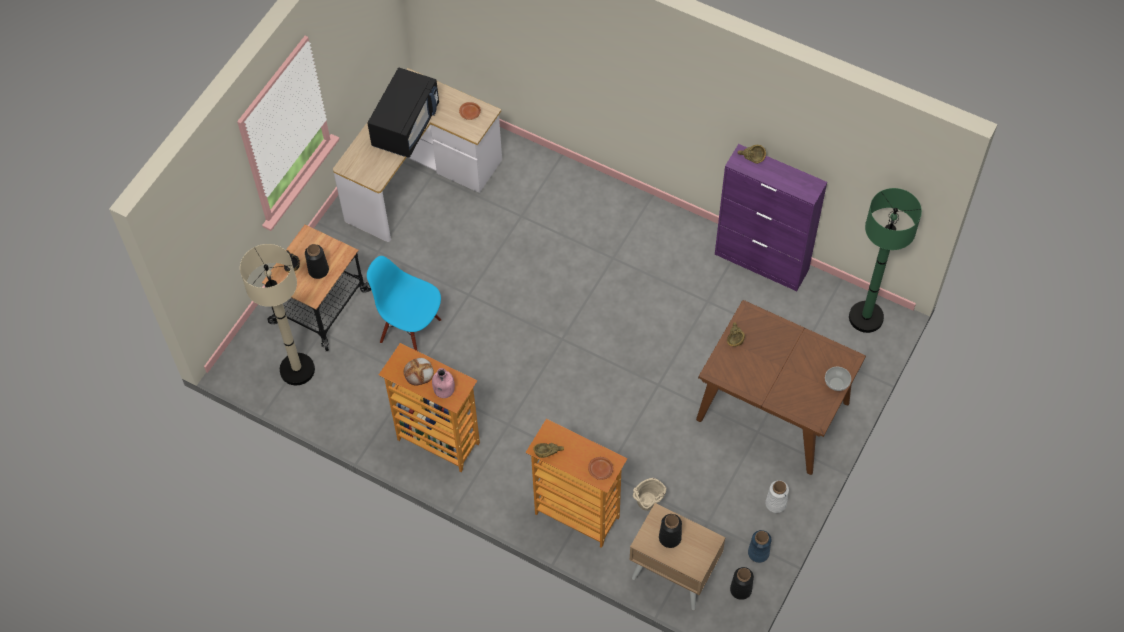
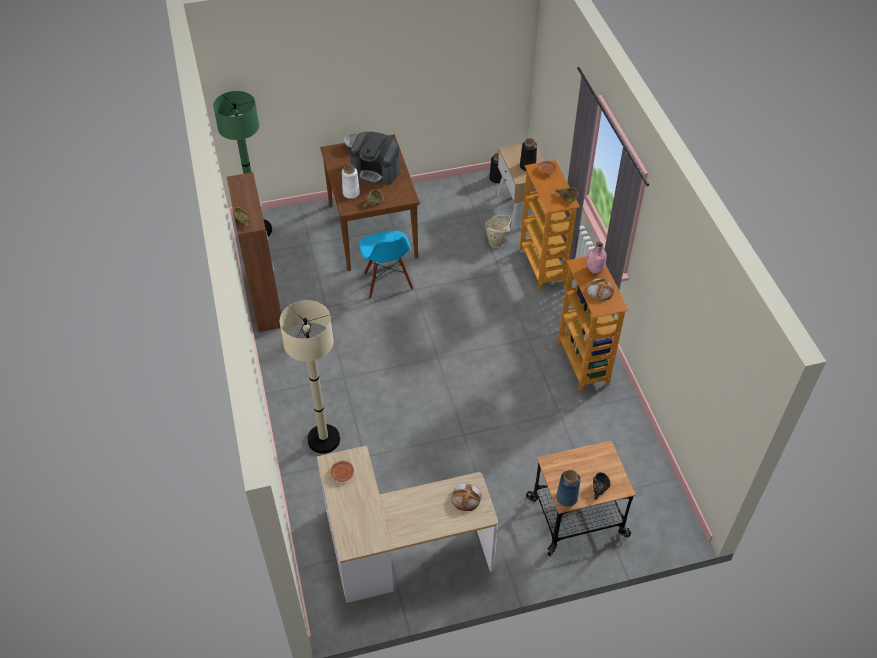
camera: 135 degrees left, 10 degrees down
(297, 369) = (637, 485): beige floor lamp -> beige floor lamp (323, 439)
(318, 270) = (582, 466): black vase -> none
(370, 167) = (466, 498): none -> bread
(405, 125) = (401, 508): black microwave -> none
(411, 330) = (528, 444): blue chair -> blue chair (387, 282)
(758, 553) = (467, 184): blue vase -> blue vase (567, 497)
(762, 262) = (265, 300): purple cabinet -> brown cabinet
(775, 503) = (430, 195): white vase -> white vase (351, 193)
(780, 375) = (376, 170): none -> coffee machine

